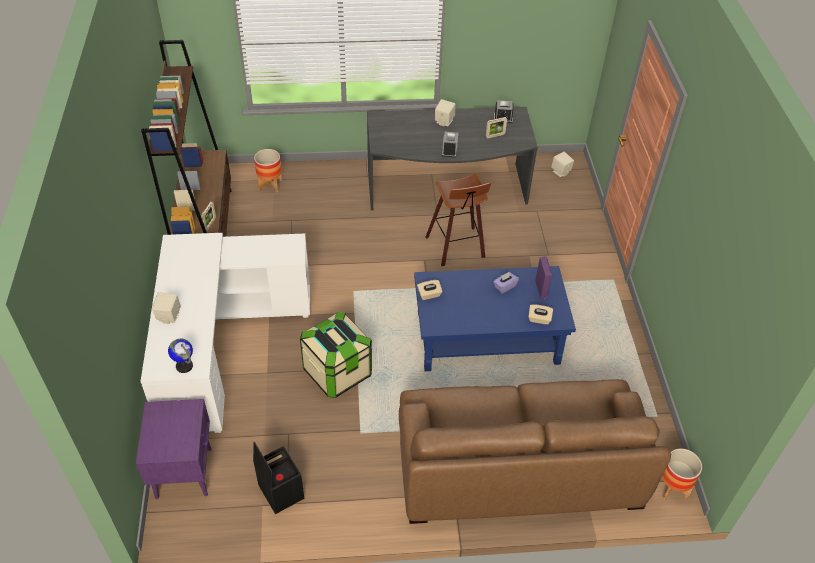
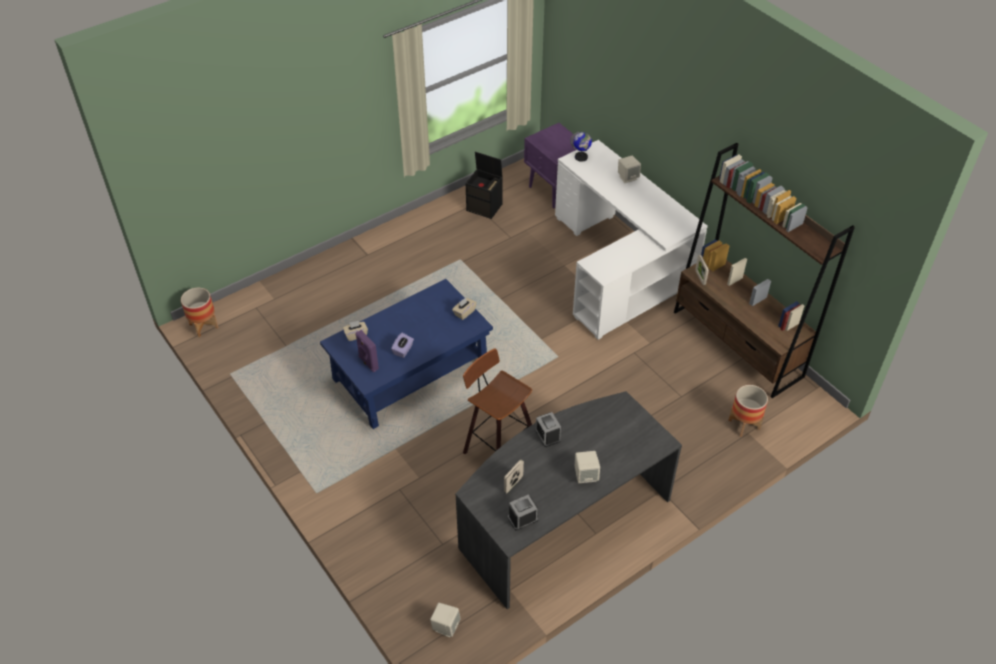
camera: 150 degrees right, 0 degrees up
(337, 372) = (512, 289): storage box -> none
(517, 464) = (331, 290): brown sofa -> none

